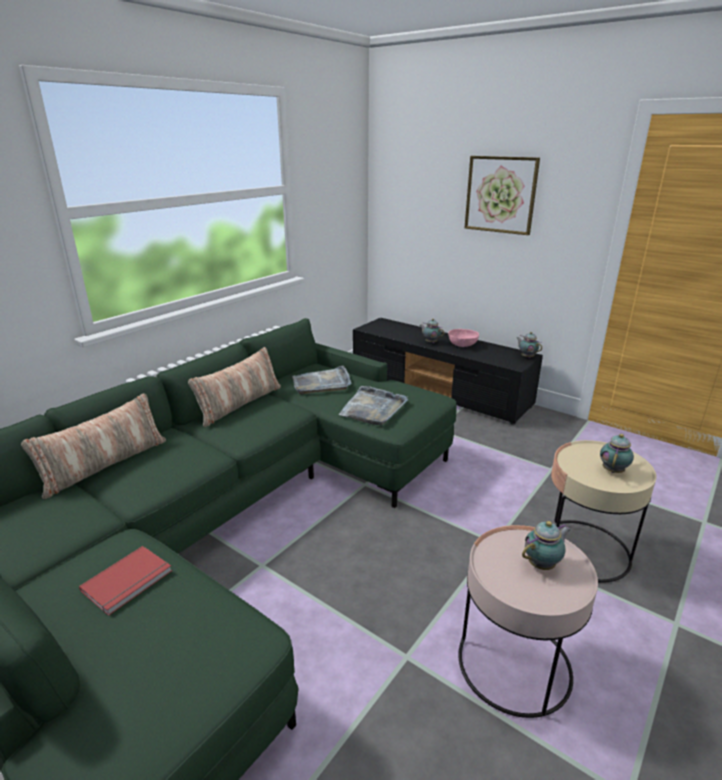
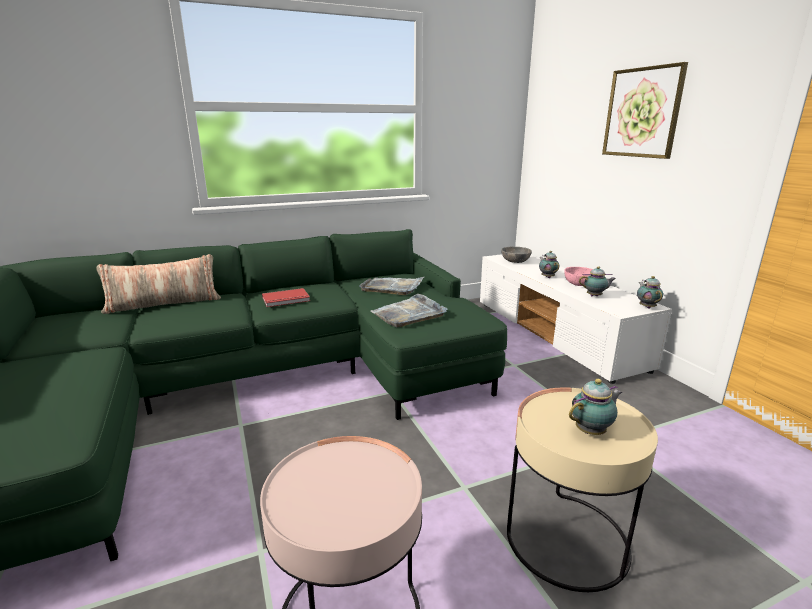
camera: 30 degrees right, 5 degrees down
(129, 582) = (61, 375): red book -> red book (286, 300)
(239, 404) = (305, 287): pillow -> none
(387, 330) = (515, 261): none -> grey bowl
(439, 390) = (556, 334): black tv stand -> white tv stand
(542, 564) = (358, 489): teapot -> teapot (595, 296)

